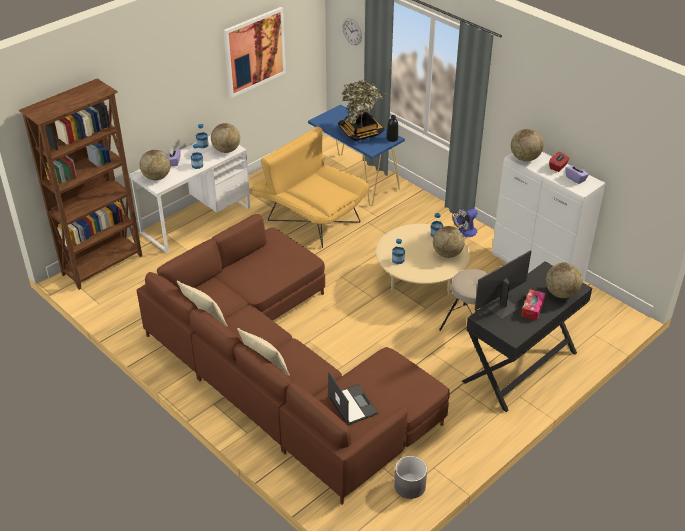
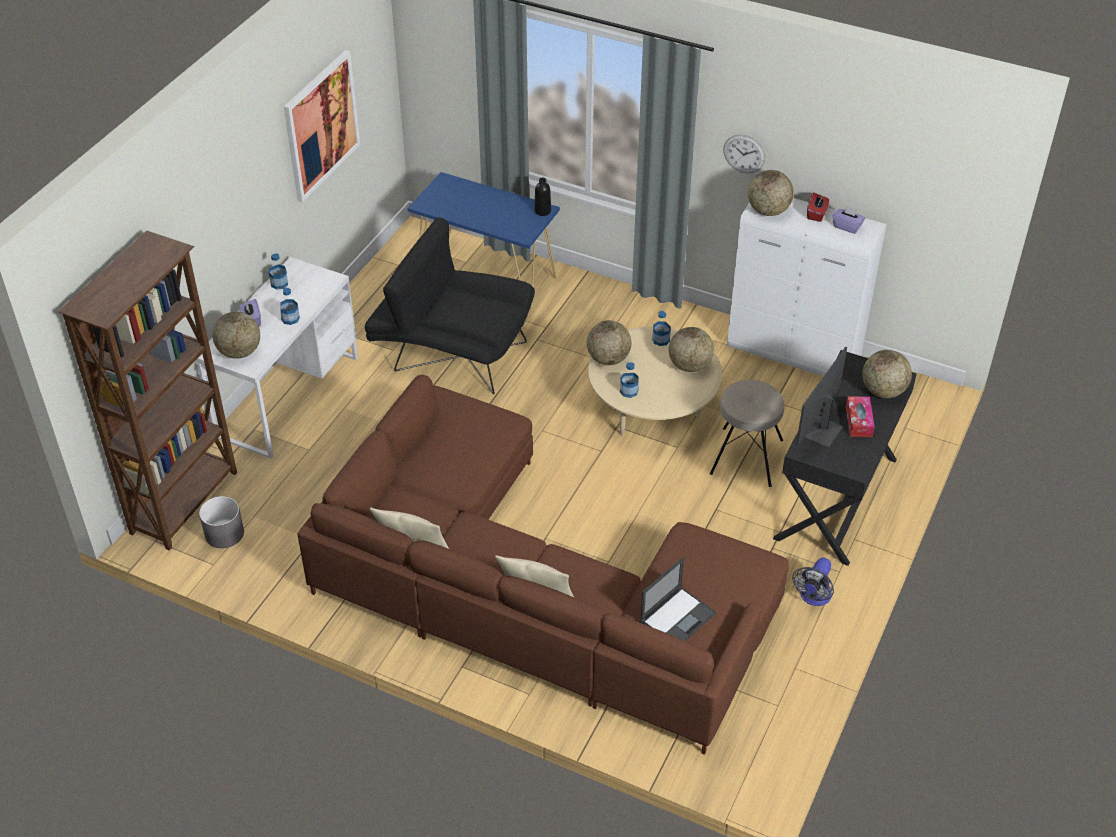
camera: 20 degrees left, 5 degrees up
(226, 150) = (320, 284): globe -> globe (608, 359)
(309, 217) = (451, 351): yellow armchair -> black armchair
(352, 31) = (447, 64): wall clock -> wall clock (744, 153)
(352, 404) = (678, 617): laptop -> laptop turned 90 degrees clockwise
(361, 132) = (494, 210): potted plant -> none
(409, 486) = (777, 702): grey planter -> grey planter (224, 534)
(465, 233) = (676, 323): fan -> fan (813, 598)

